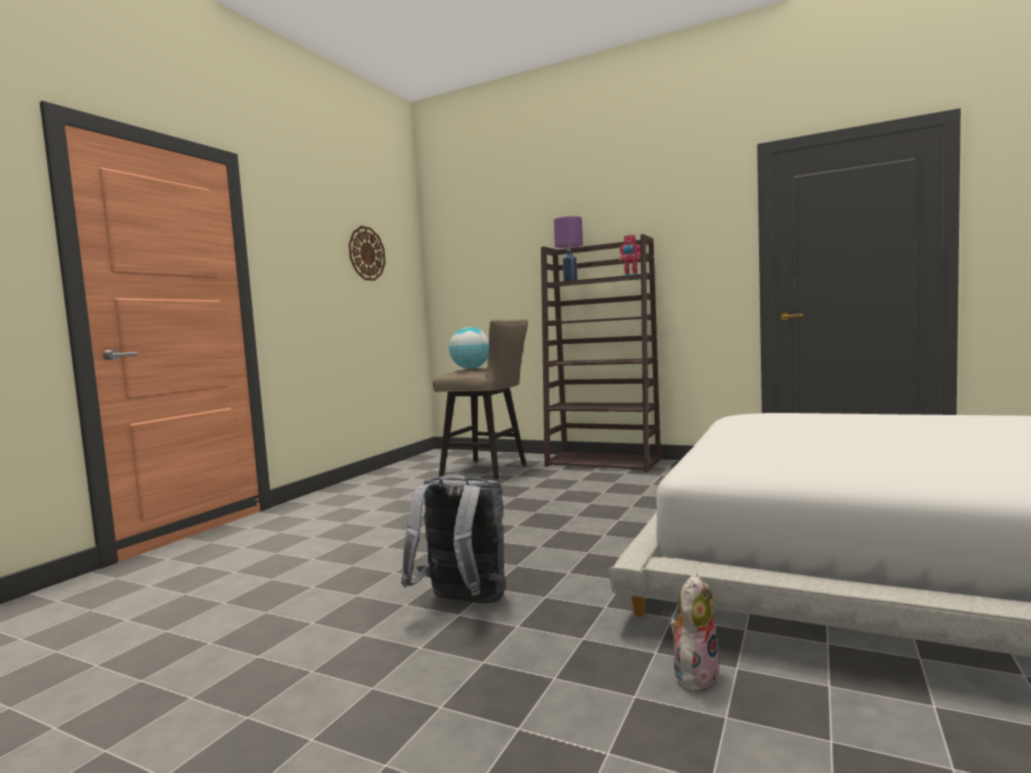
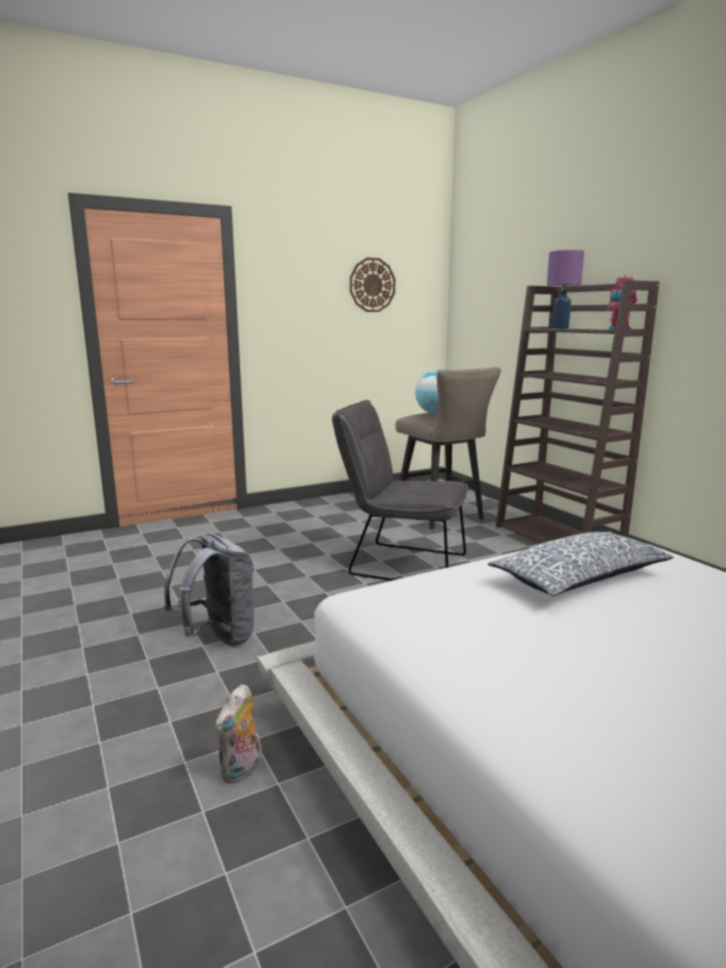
camera: 35 degrees right, 10 degrees up
(519, 505) = (400, 563): none -> grey chair
(694, 675) = (242, 771): plush toy -> plush toy turned 135 degrees clockwise
(799, 427) = (581, 579): none -> pillow

